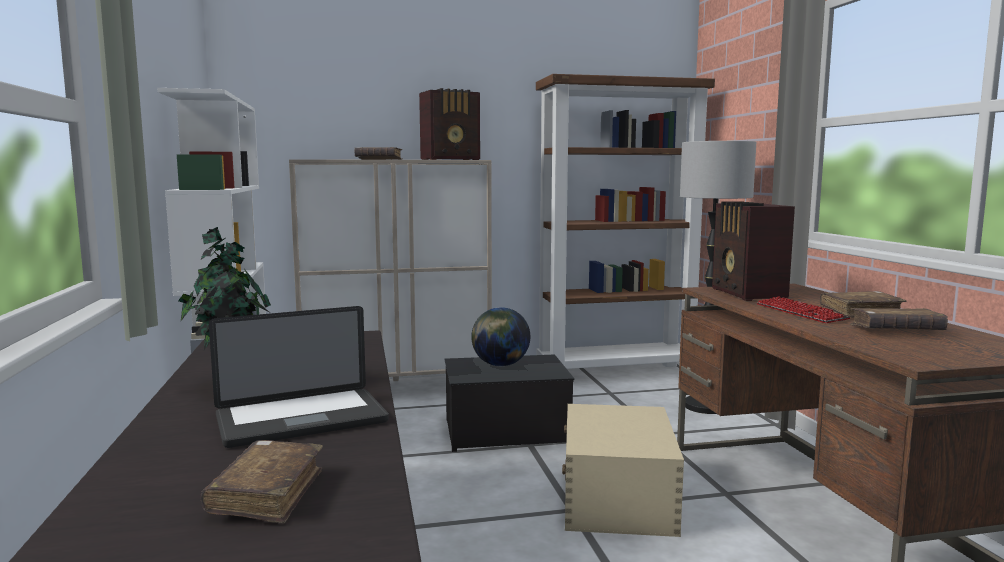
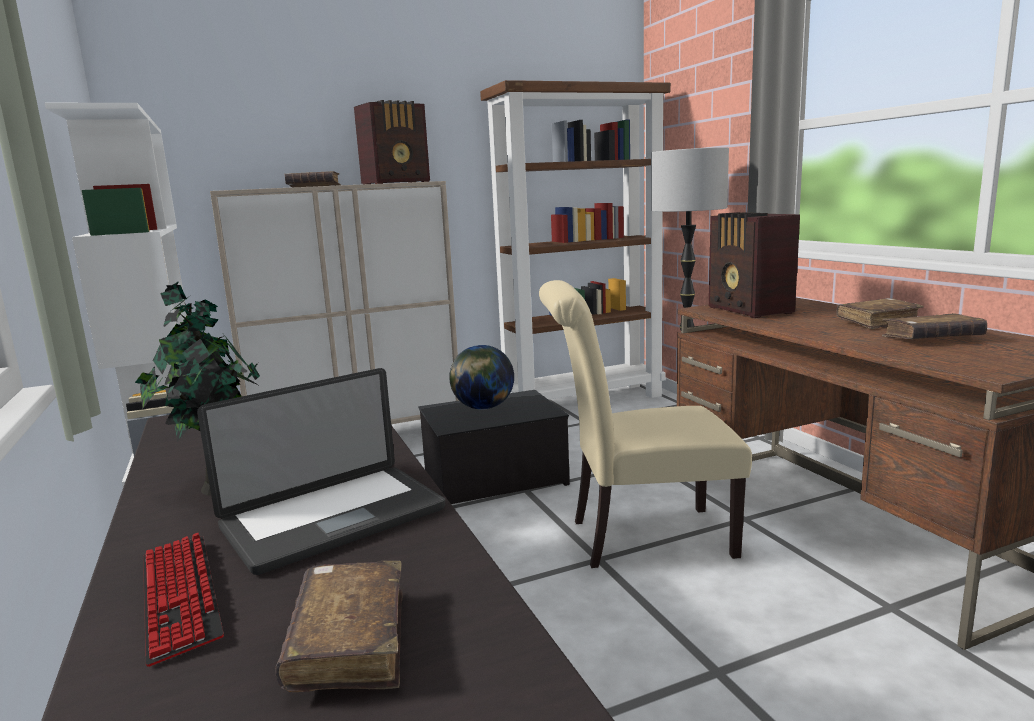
camera: 10 degrees left, 5 degrees up
(618, 497) = (640, 538): beige storage box -> beige chair
(800, 312) = (821, 327): keyboard -> keyboard (179, 596)

